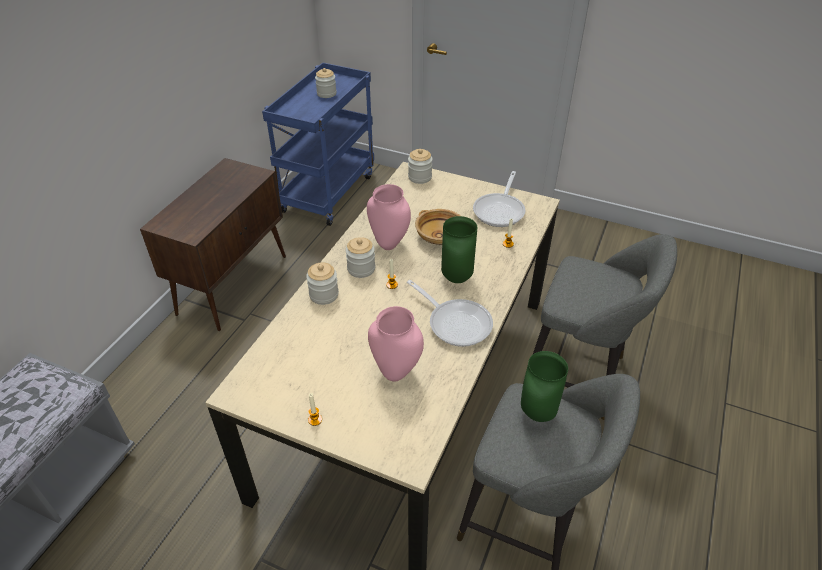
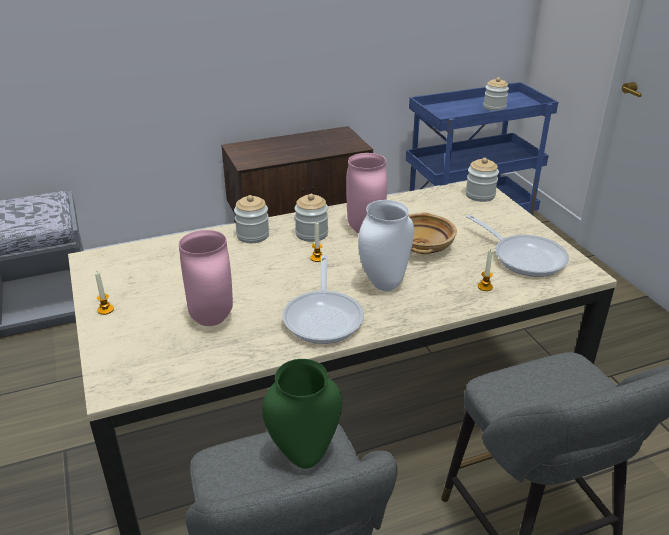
camera: 45 degrees right, 10 degrees down
(457, 278) = (384, 285): green vase -> white vase
(500, 210) = (524, 257): frying pan -> frying pan turned 105 degrees counterclockwise

